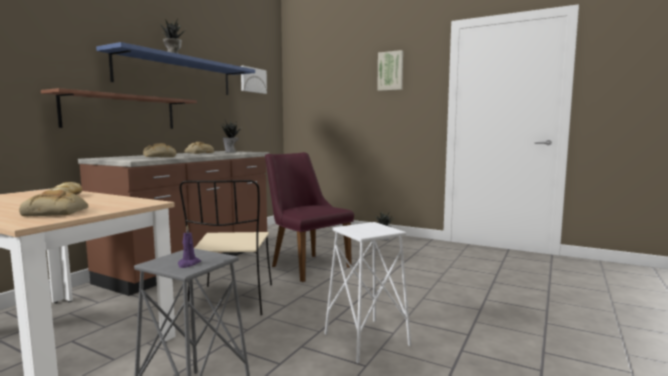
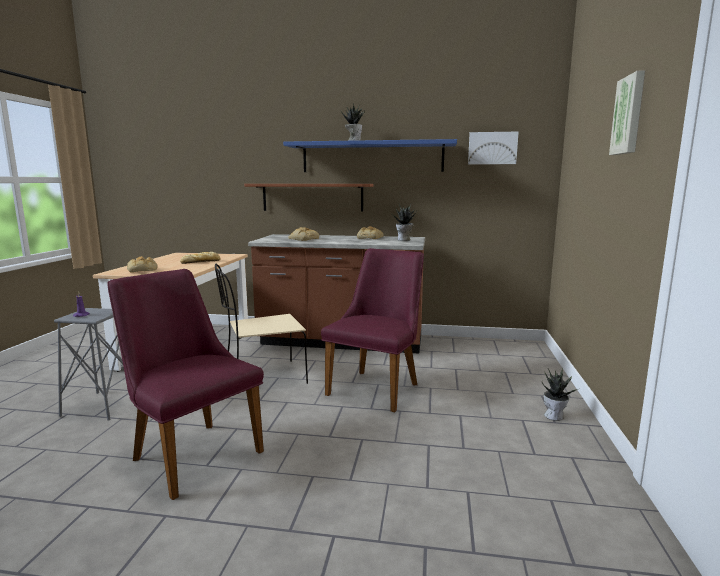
camera: 70 degrees right, 5 degrees up
(366, 339) = (190, 452): white stool -> purple chair

